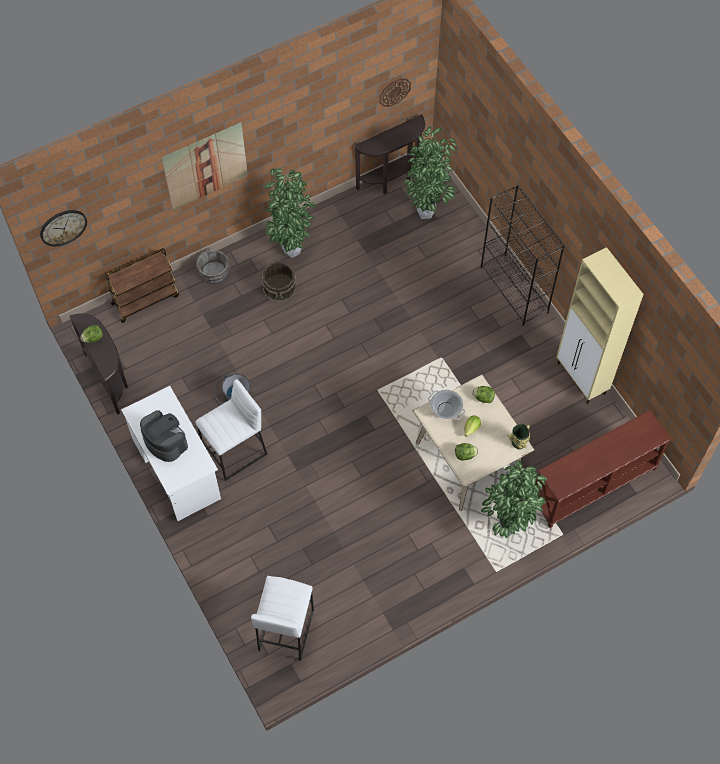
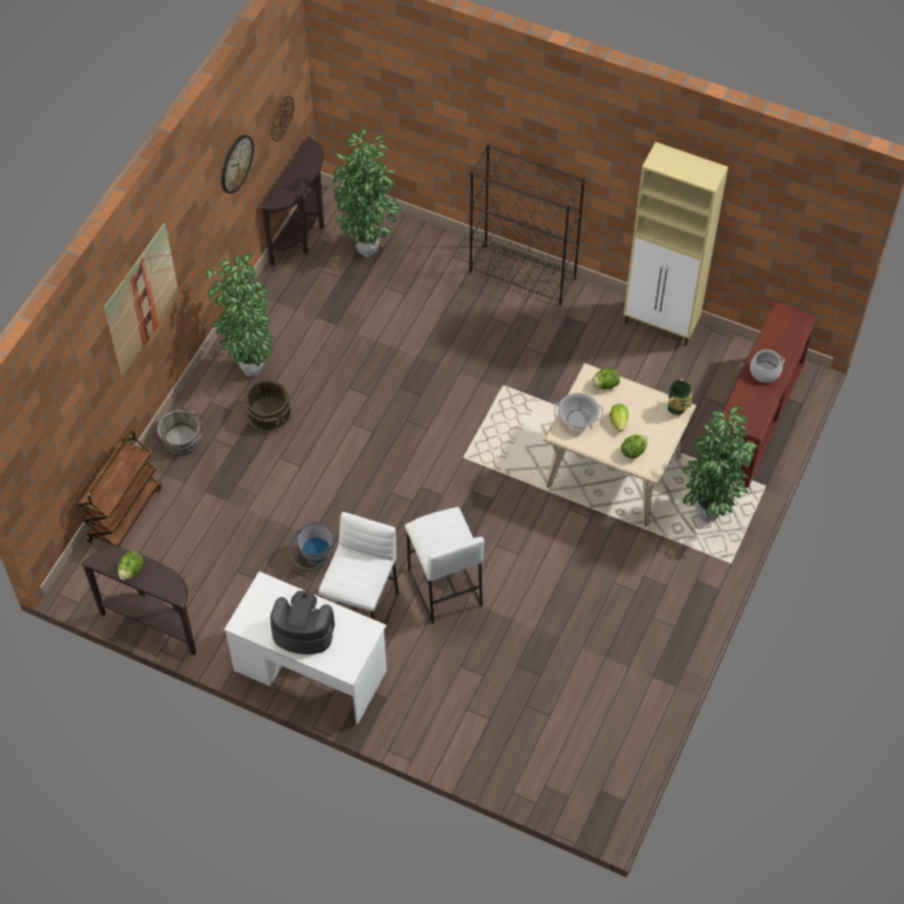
camera: 35 degrees left, 5 degrees down
(63, 227) = (31, 453): wall clock -> wall clock (236, 163)
(285, 630) = (566, 759): white stool -> white stool (444, 587)
(600, 455) = (765, 372): none -> cooking pot

